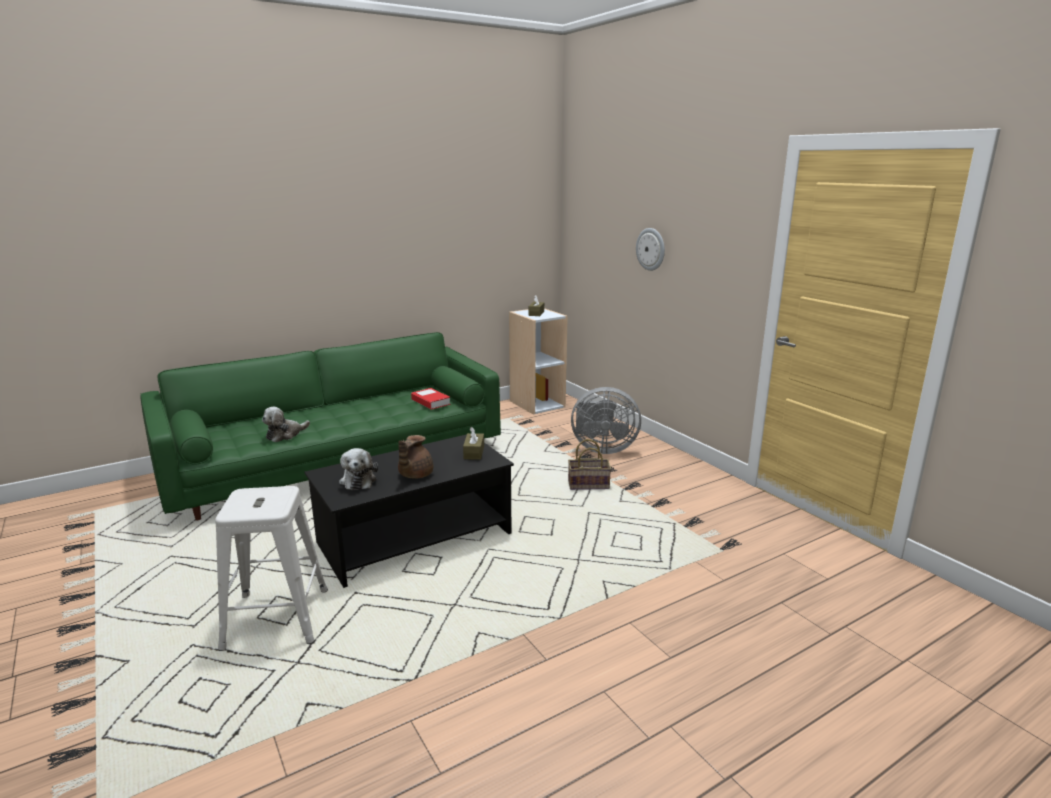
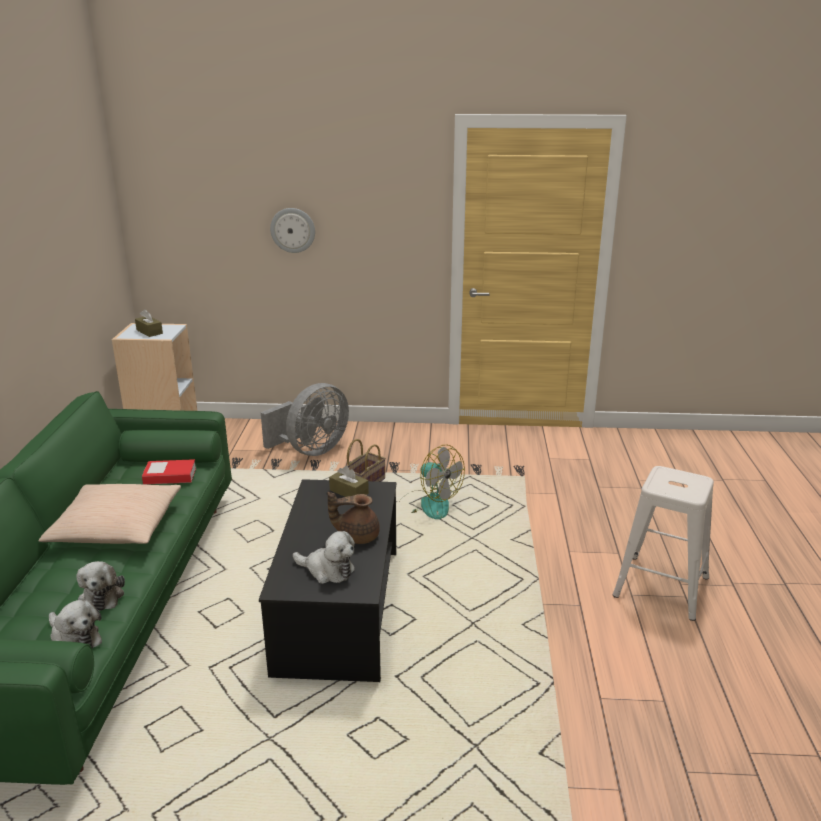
camera: 55 degrees left, 5 degrees up
(237, 444) = (74, 639): none -> plush toy
(276, 618) = (388, 744): white stool -> white stool (661, 586)
(357, 412) = (116, 527): none -> beige pillow
(414, 475) = (357, 536): brown teapot -> brown teapot turned 120 degrees clockwise
(600, 521) = (428, 504): none -> fan

